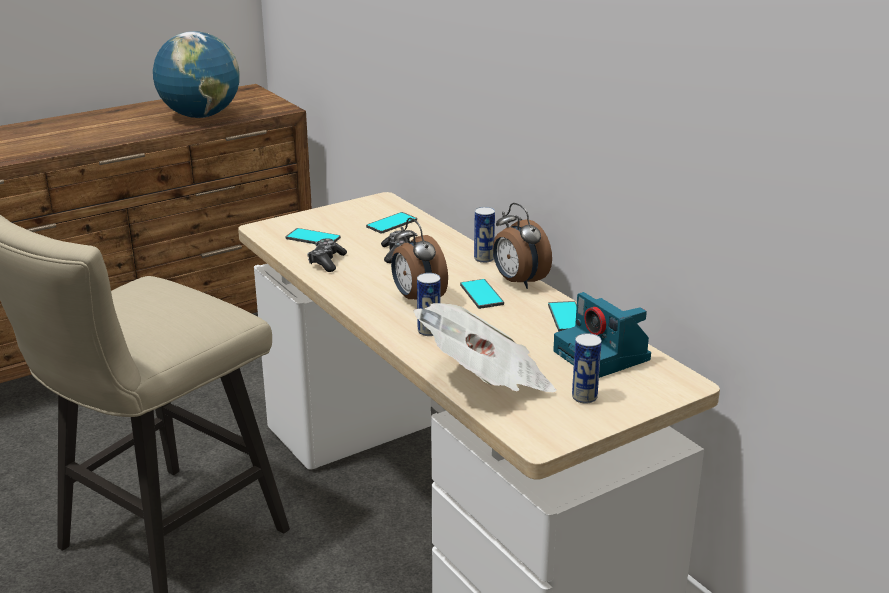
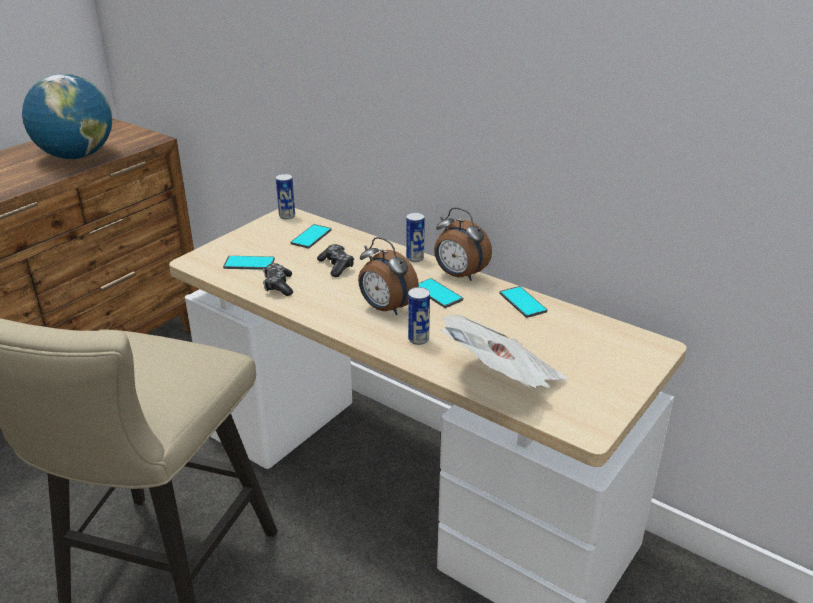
camera: 20 degrees left, 5 degrees up
(584, 397) = (592, 377): can -> can (287, 216)
(603, 356) = (578, 334): camera -> none

